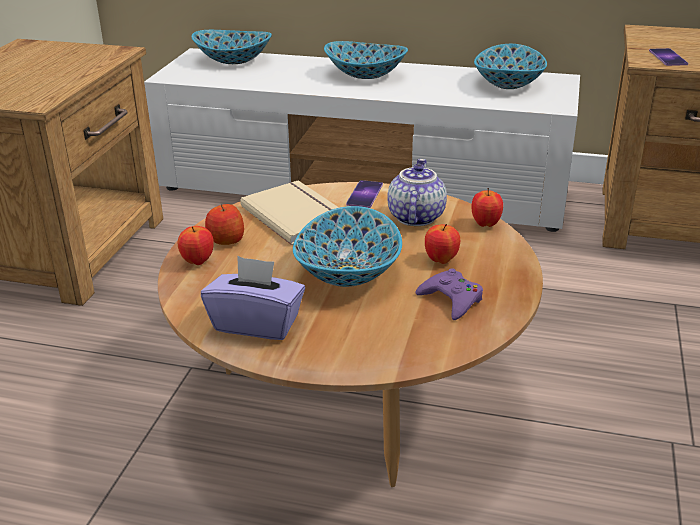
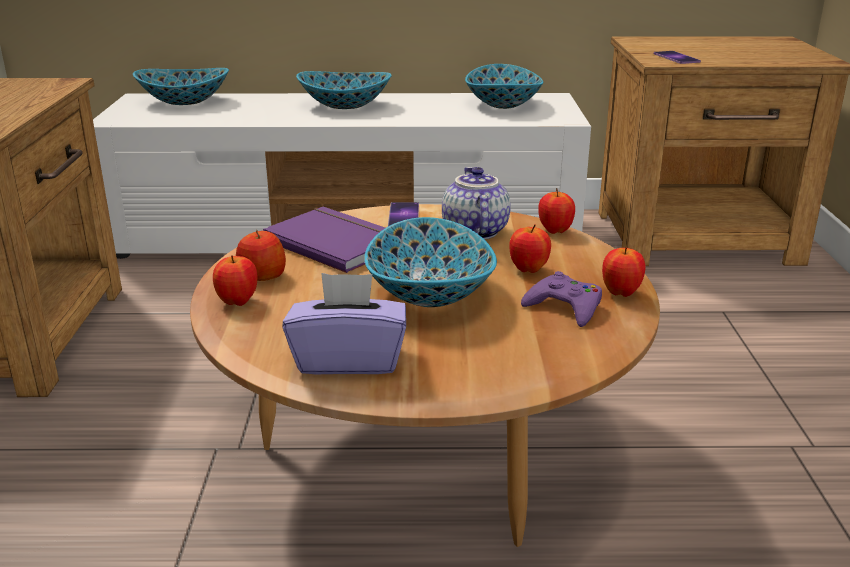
camera: 15 degrees left, 5 degrees down
(297, 214) = (336, 242): beige book -> purple book
(507, 292) = (620, 293): none -> apple

